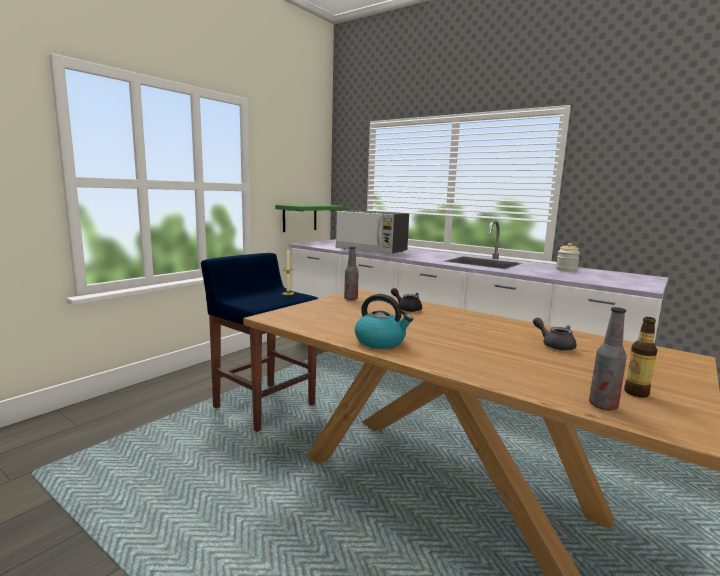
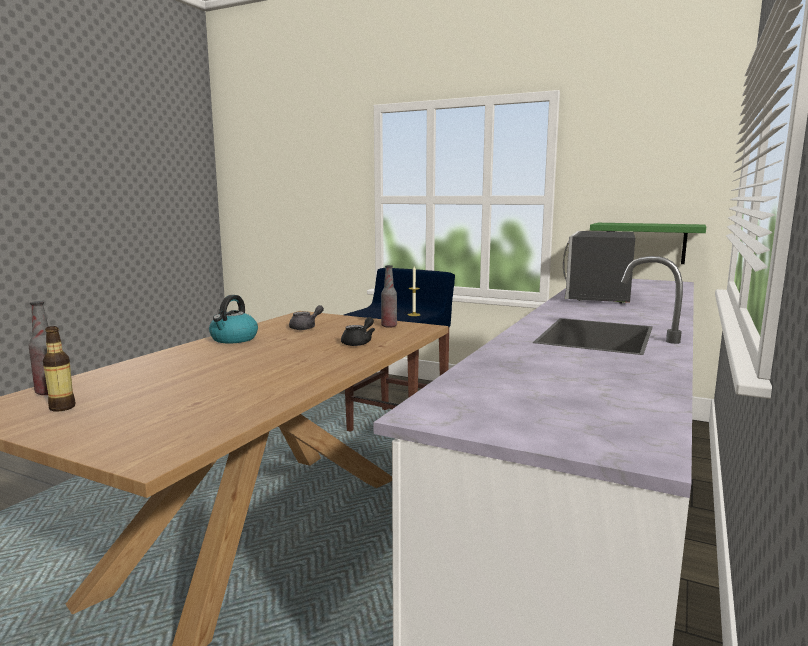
camera: 80 degrees right, 0 degrees up
(554, 345) = (217, 391): grey teapot -> grey teapot (306, 327)
(566, 270) = (603, 378): jar -> none

